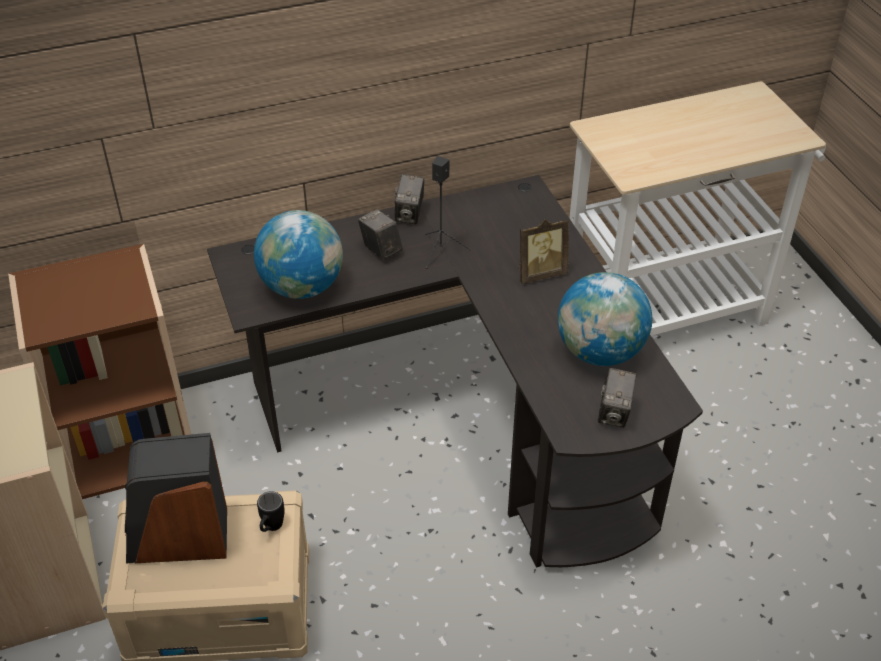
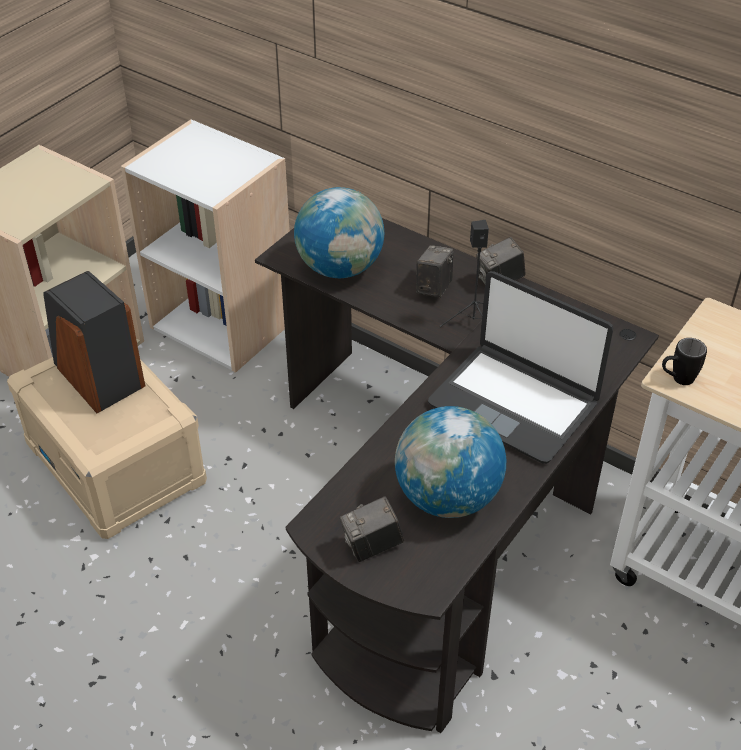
camera: 55 degrees right, 0 degrees up
(130, 445) = (225, 323): brown bookcase -> white bookcase
(271, 528) = (144, 422): black mug -> black mug (677, 380)
(540, 273) = (514, 403): picture frame -> laptop

